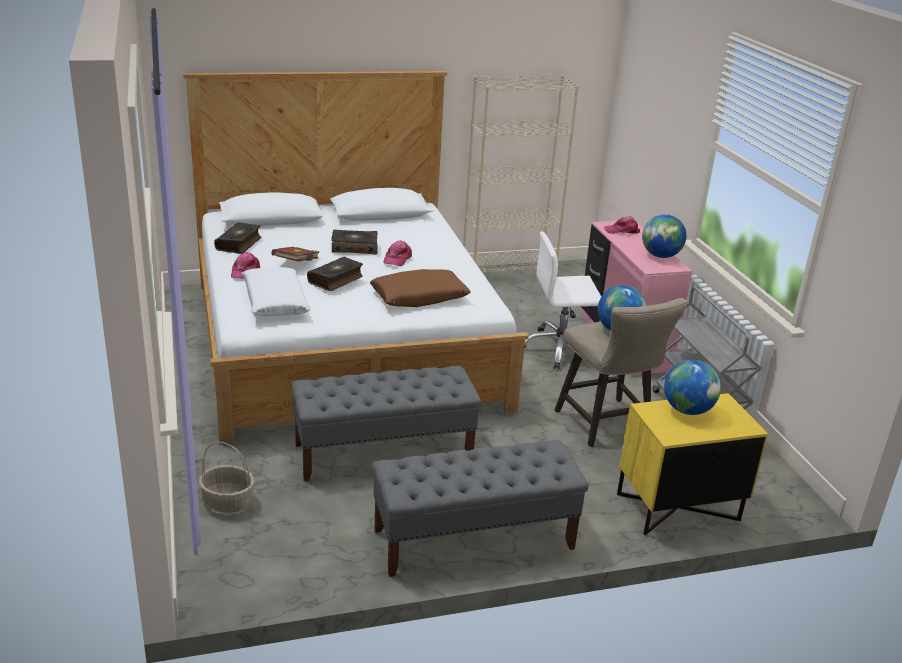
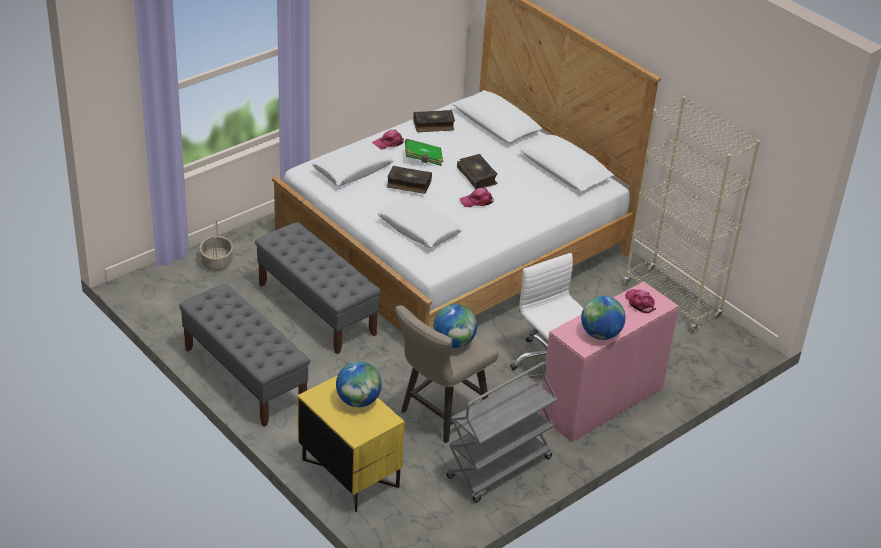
camera: 65 degrees right, 10 degrees up
(297, 263) = (423, 159): brown book -> green book
(419, 297) = (418, 230): brown pillow -> white pillow

